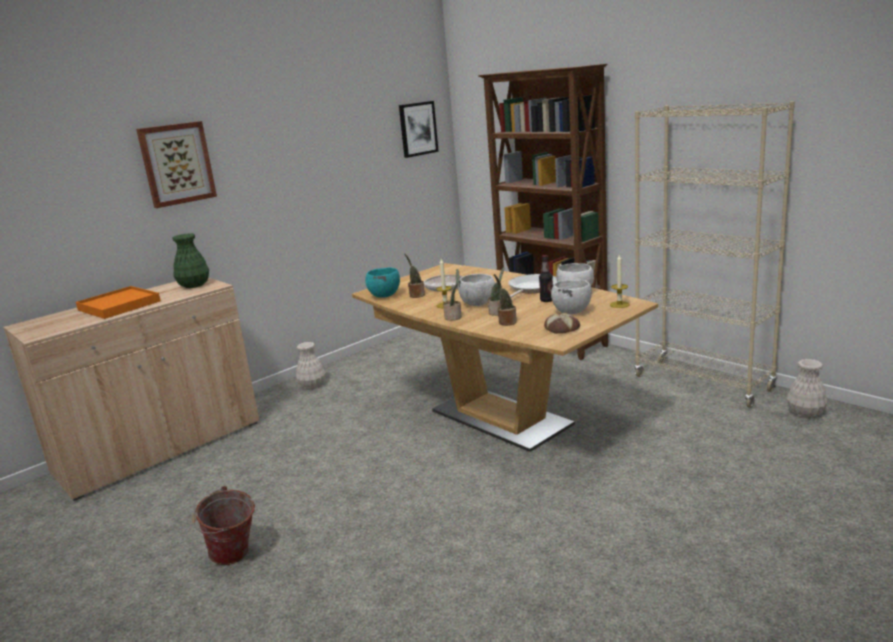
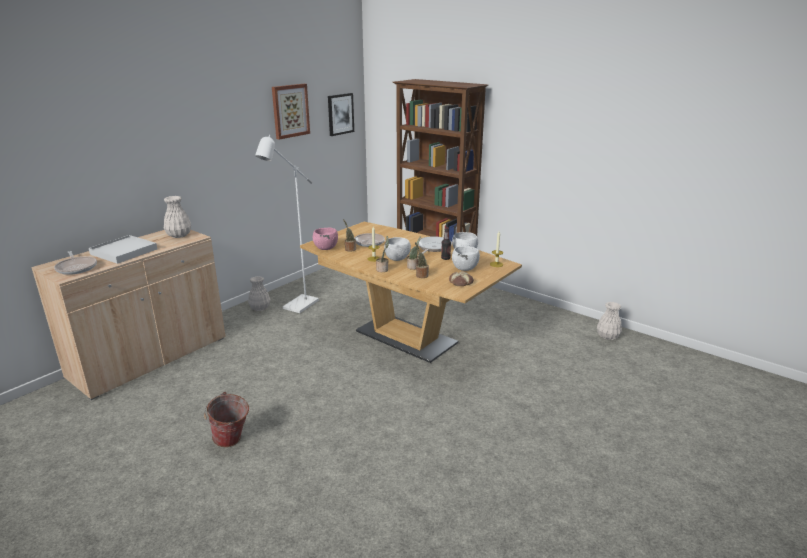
camera: 10 degrees left, 5 degrees up
(54, 325) = (76, 267): none -> frying pan
(119, 306) = (123, 252): orange tray -> white tray
(177, 164) = (165, 140): picture -> picture (290, 111)
(194, 285) = (179, 235): green vase -> white vase
(360, 382) = (297, 307): none -> white floor lamp
(384, 296) = (325, 248): turquoise bowl -> pink bowl
(702, 383) = (541, 314): beige bookcase -> none

